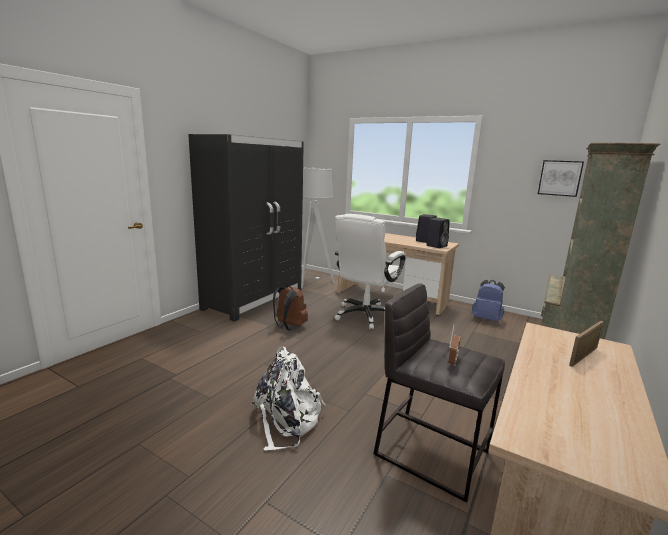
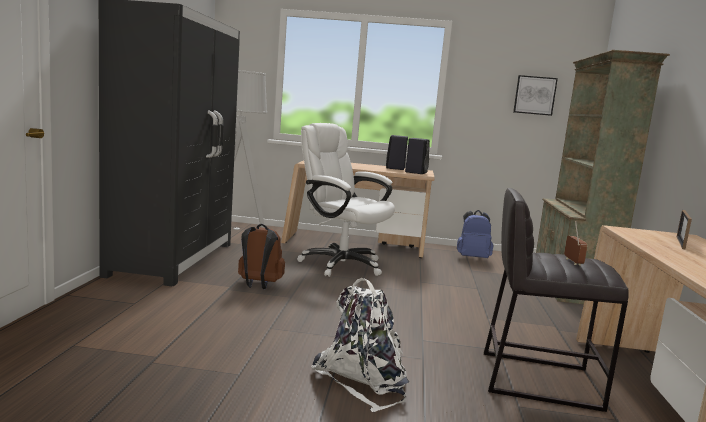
camera: 25 degrees left, 5 degrees down
(365, 315) = (341, 264): white office chair -> white office chair turned 120 degrees clockwise

